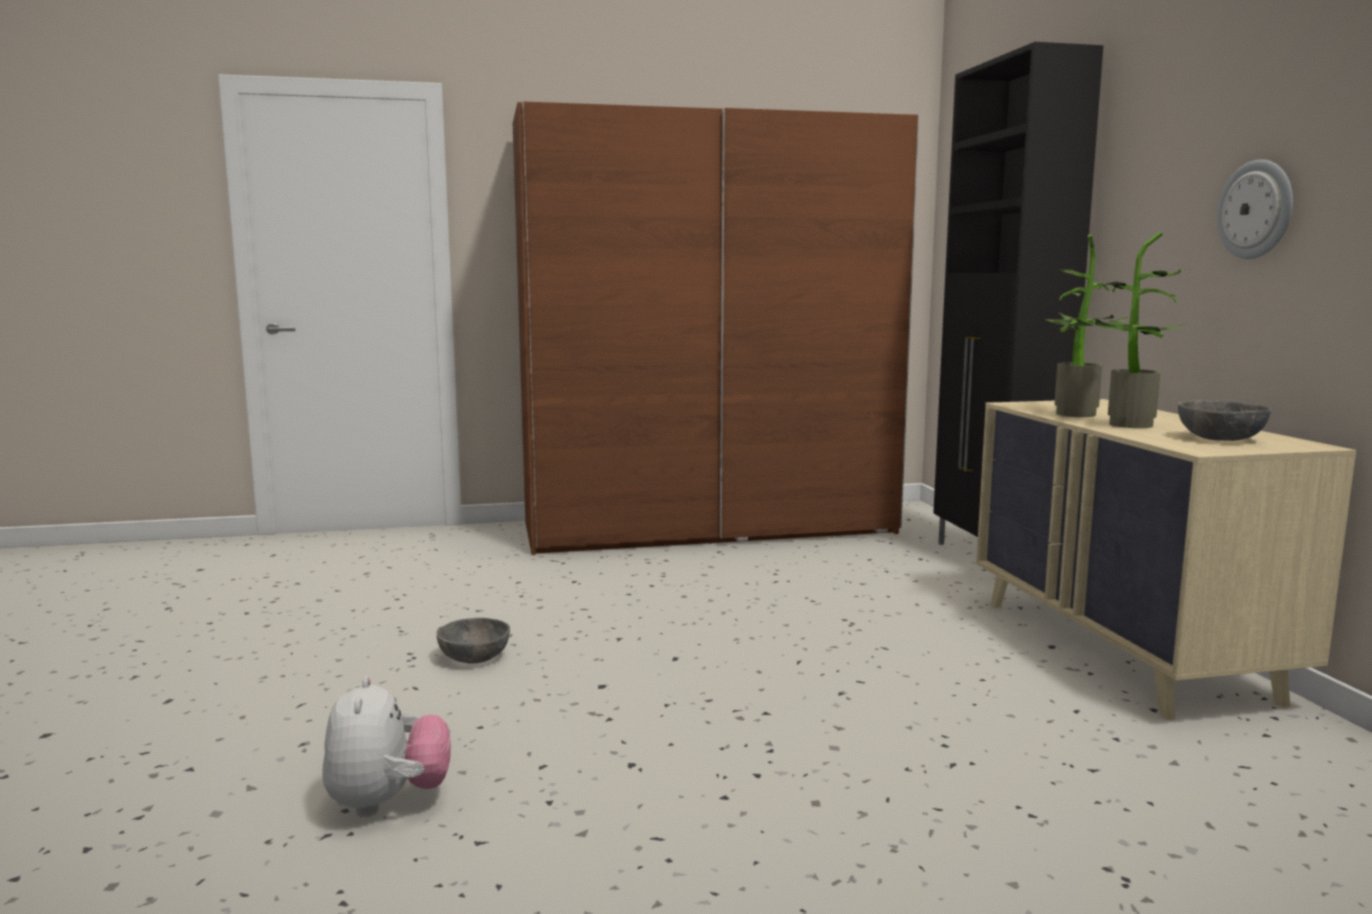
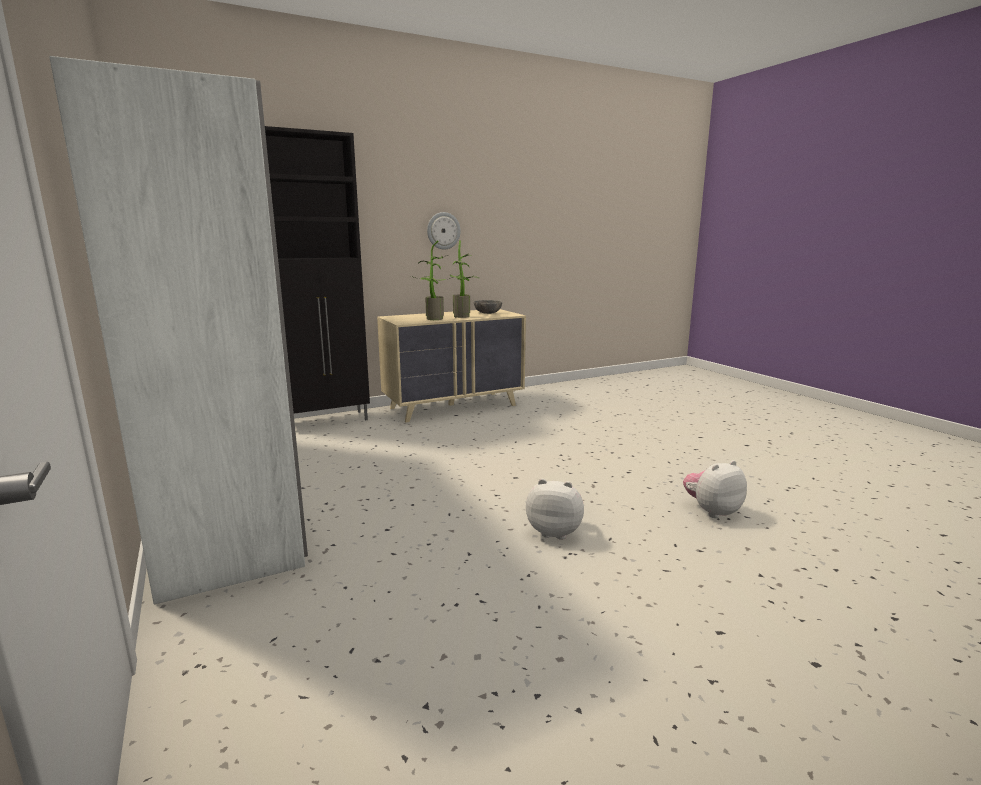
camera: 105 degrees left, 5 degrees up
(474, 657) = (554, 532): grey bowl -> plush toy
(709, 528) = (225, 498): brown wardrobe -> white wardrobe

